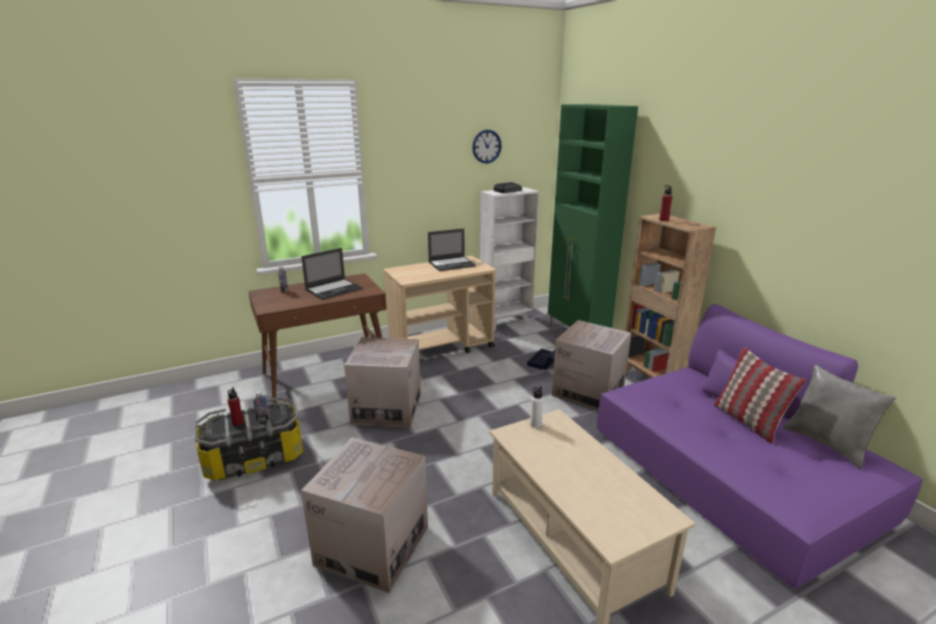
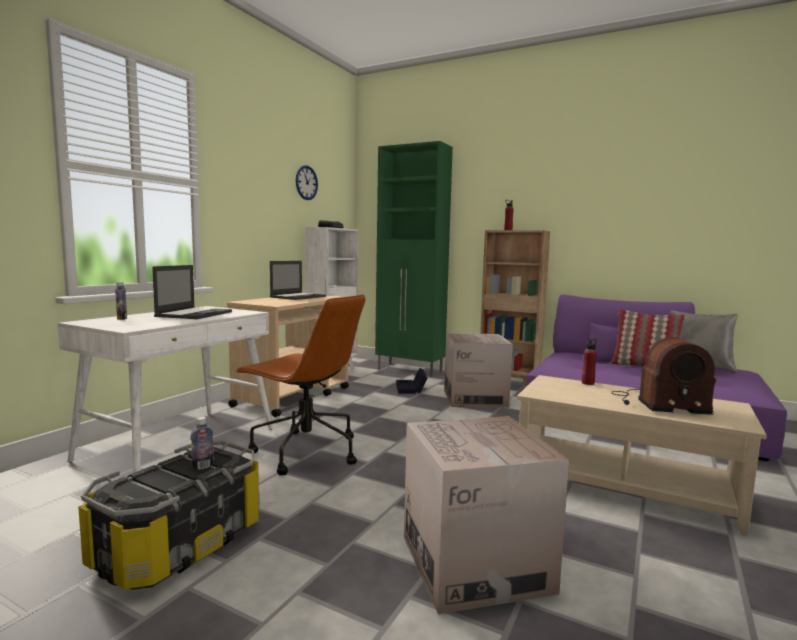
camera: 35 degrees left, 15 degrees down
(238, 422) = (165, 479): red bottle -> red bottle (588, 383)
(327, 376) = (180, 444): brown desk -> white desk
(387, 409) = (305, 451): cardboard box -> brown office chair
(536, 424) = (543, 384): white bottle -> none
(591, 486) = (657, 403): none -> radio

